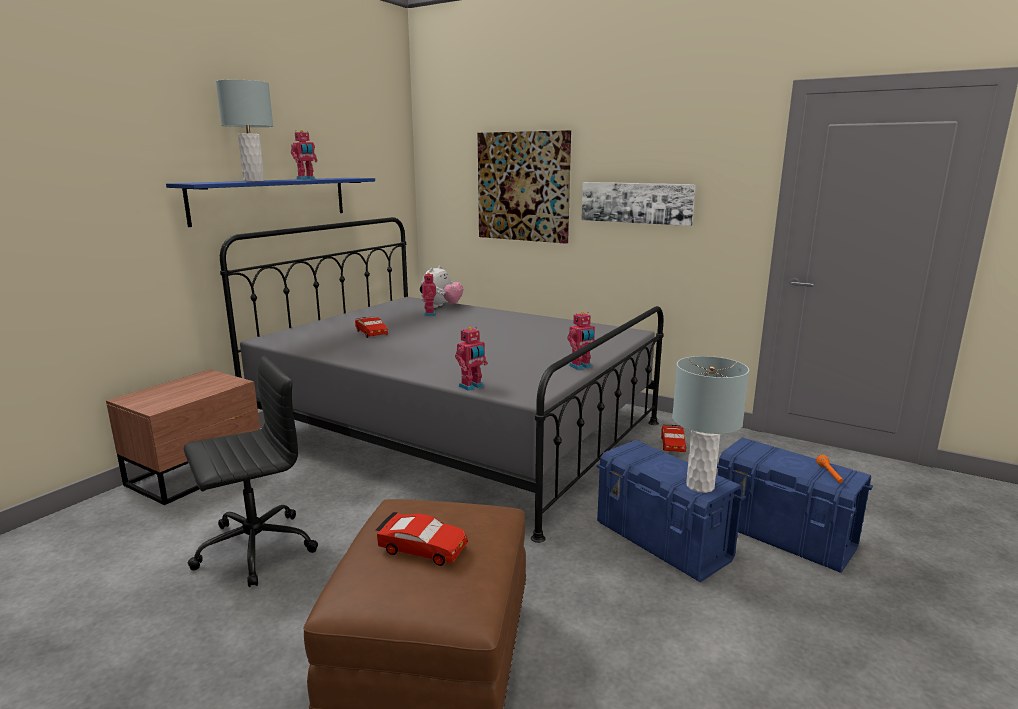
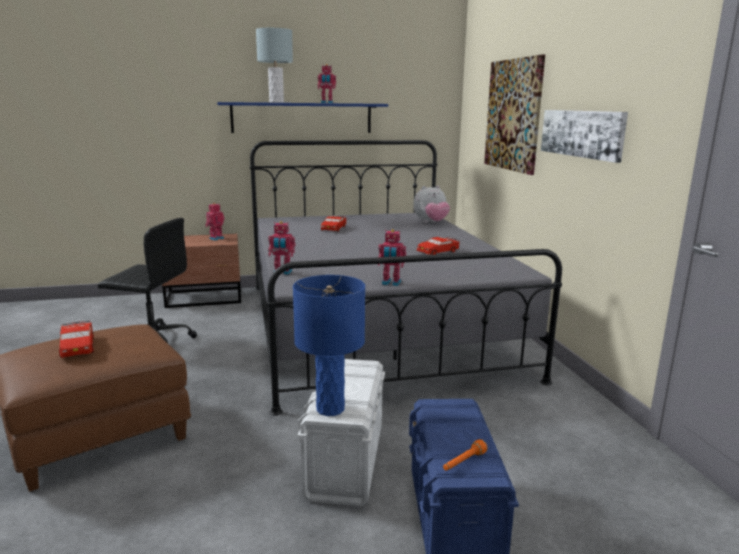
camera: 45 degrees right, 0 degrees up
(428, 314) = (406, 225): toy robot -> toy robot (216, 238)
(662, 542) = (345, 462): blue storage box -> white storage box
(673, 444) = (524, 405): red toy car -> red toy car (438, 252)
(700, 486) = (330, 409): grey table lamp -> blue table lamp

